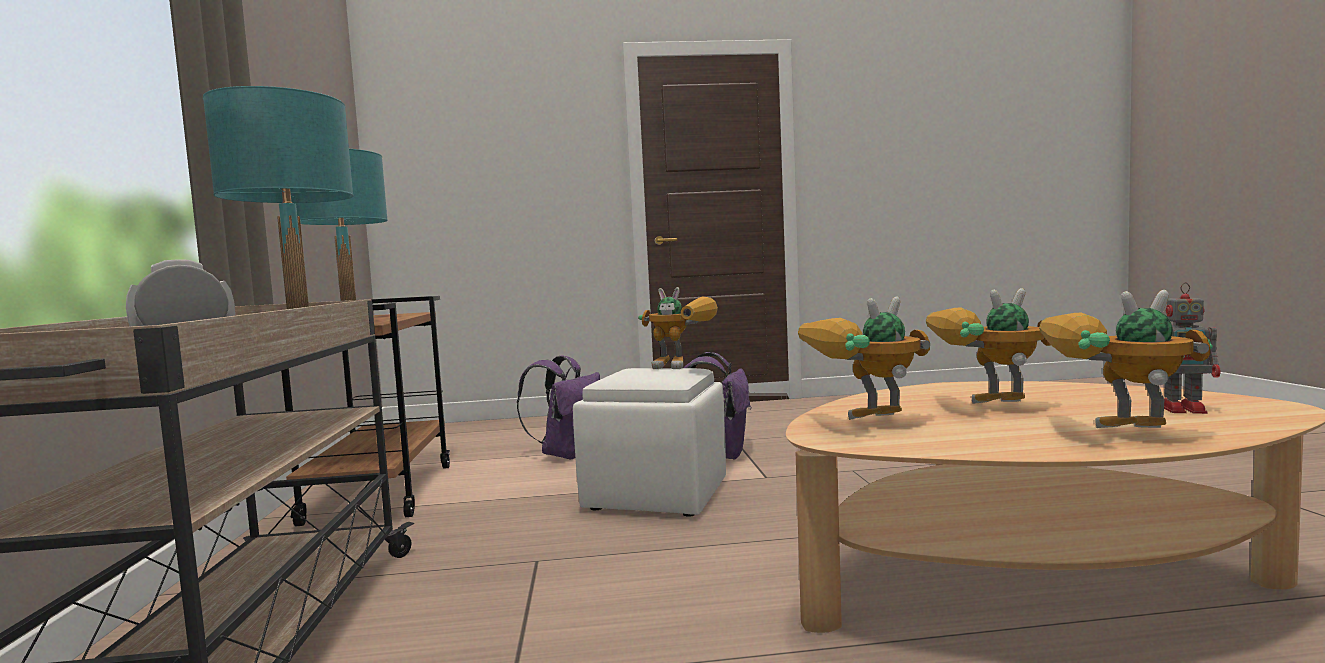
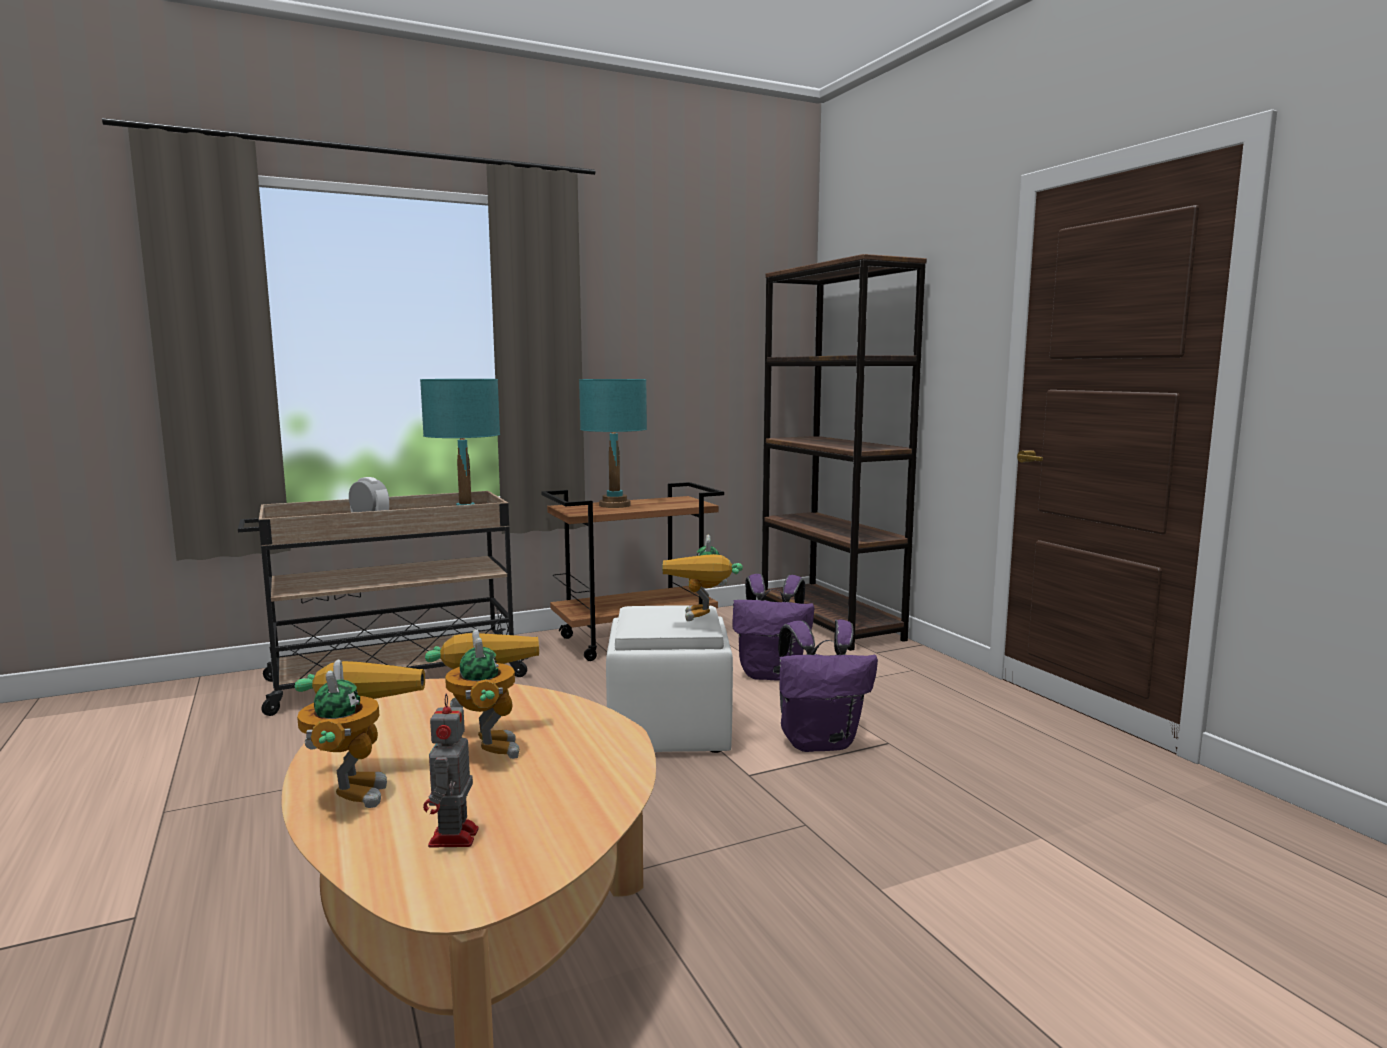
camera: 70 degrees right, 5 degrees up
(473, 428) = (829, 622): none -> brown bookcase
(863, 425) = (433, 699): toy robot -> none

